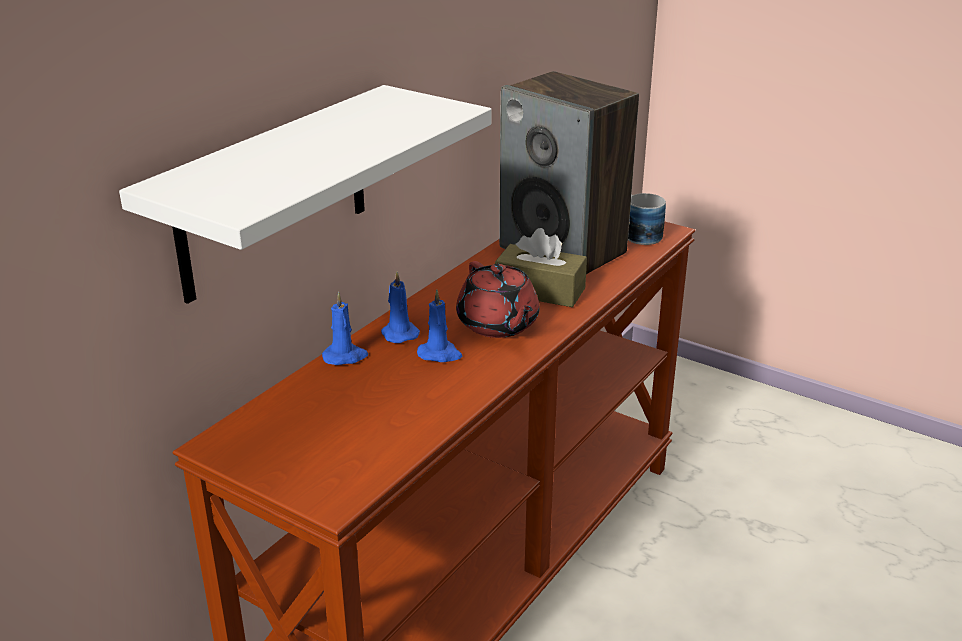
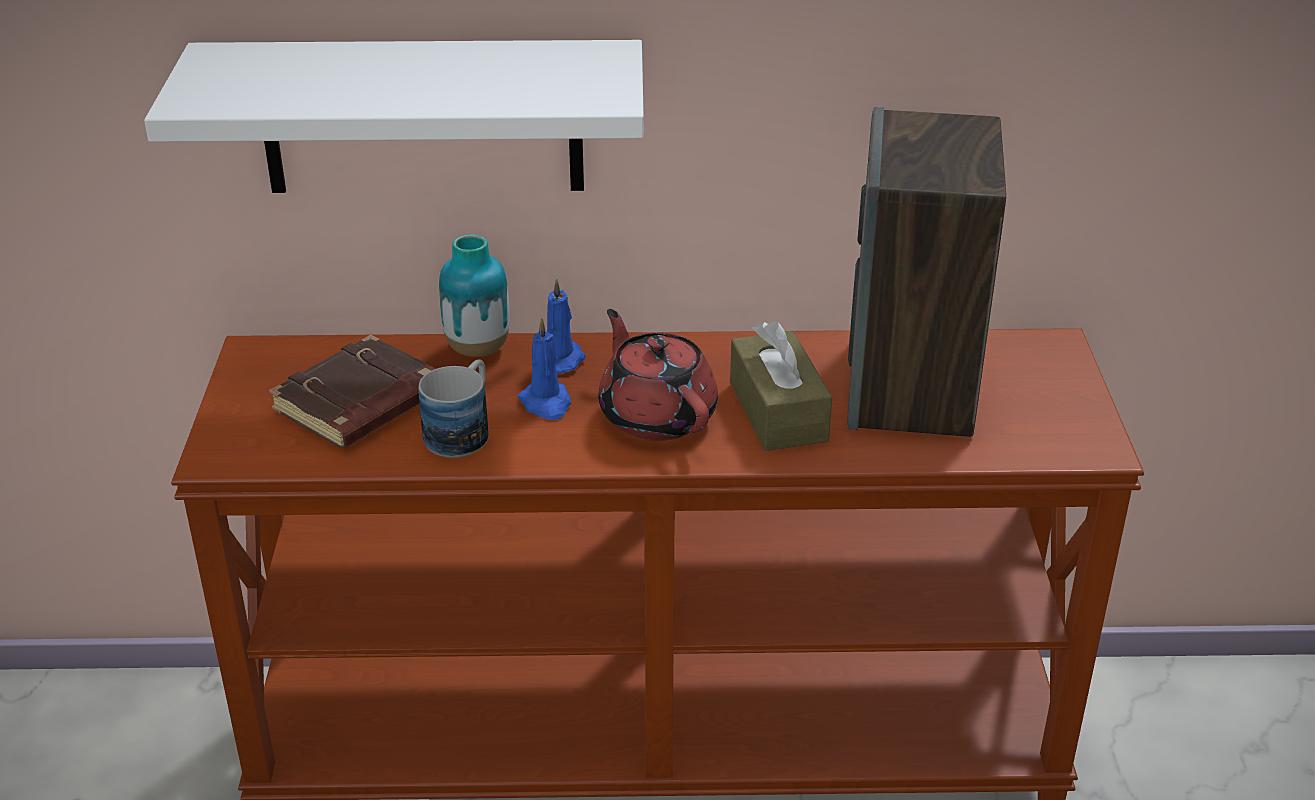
camera: 55 degrees right, 5 degrees up
(345, 356) = (478, 349): blue candle -> vase
(349, 420) = (360, 404): none -> brown book
(498, 325) = (656, 415): red teapot -> red teapot turned 120 degrees clockwise
(637, 234) = (1048, 427): mug -> mug (463, 431)

